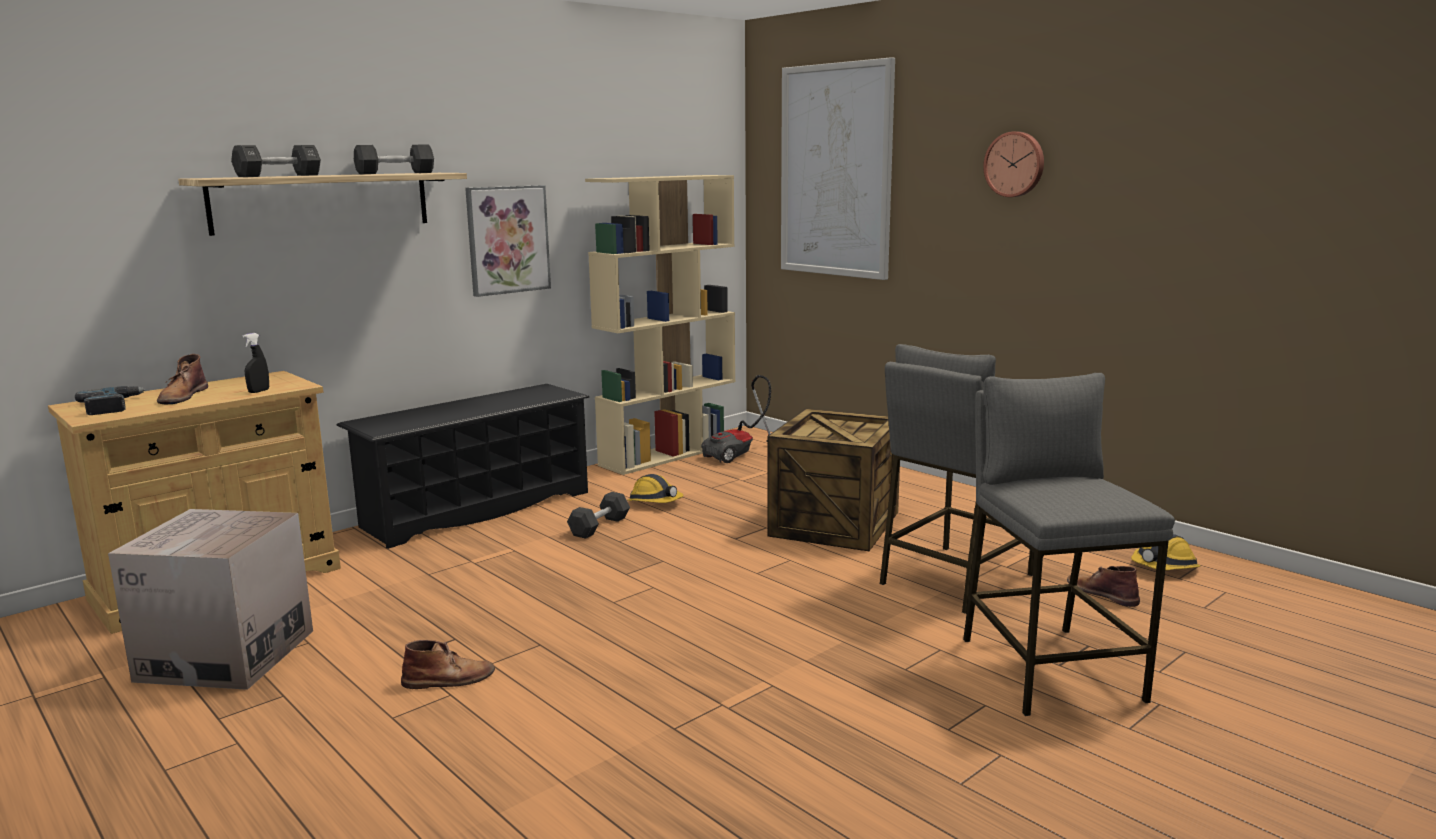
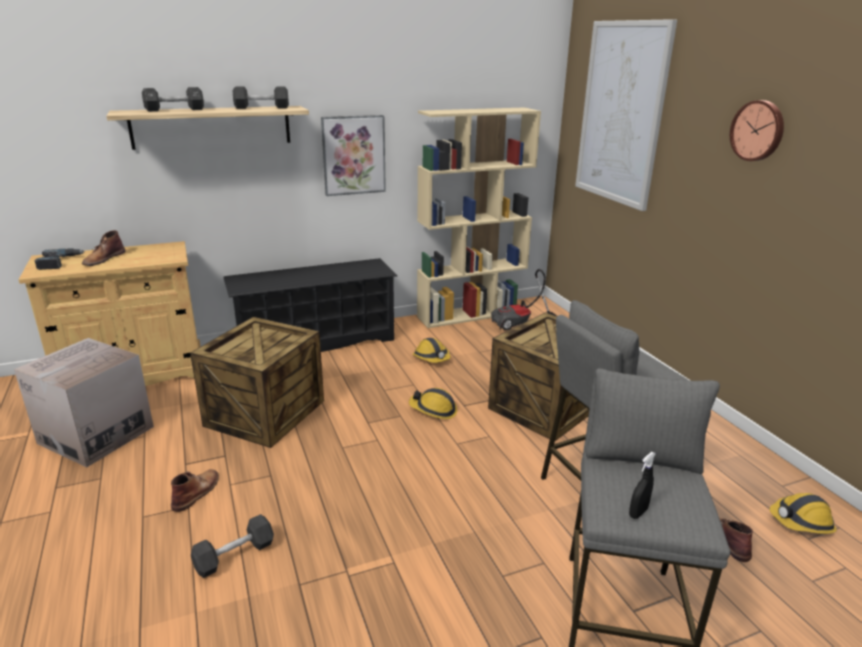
camera: 20 degrees right, 10 degrees up
(259, 391) = (147, 261): black spray bottle -> black spray bottle (638, 512)
(449, 679) = (197, 492): brown boot -> brown boot turned 75 degrees counterclockwise
(470, 589) = (264, 412): none -> crate
(599, 526) = (380, 373): black dumbbell -> black dumbbell (234, 555)
(701, 548) = (433, 410): none -> hard hat

